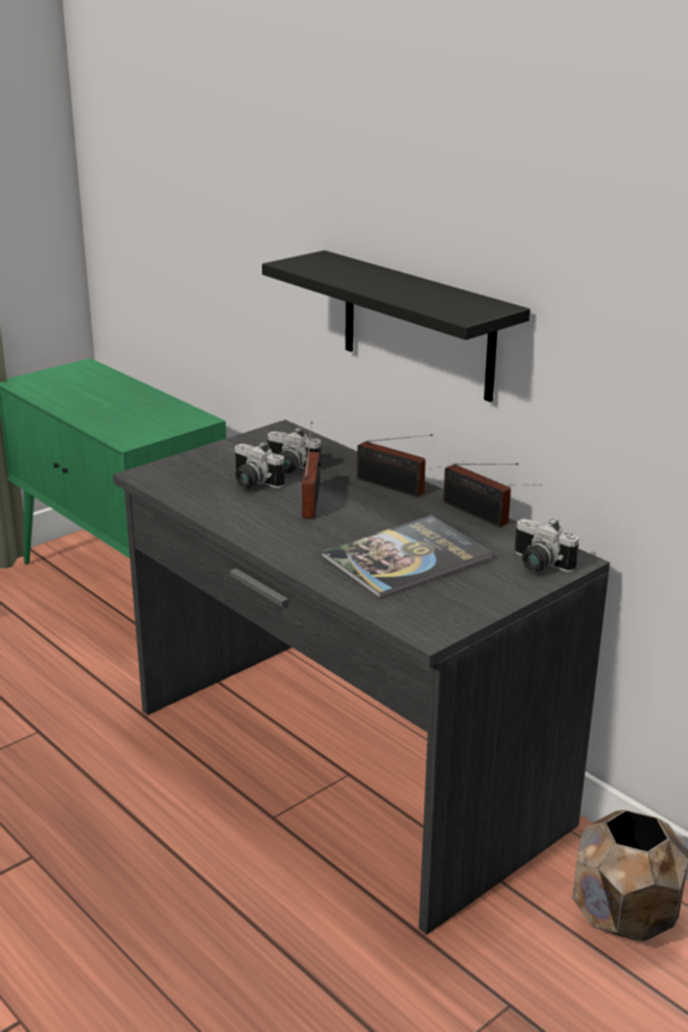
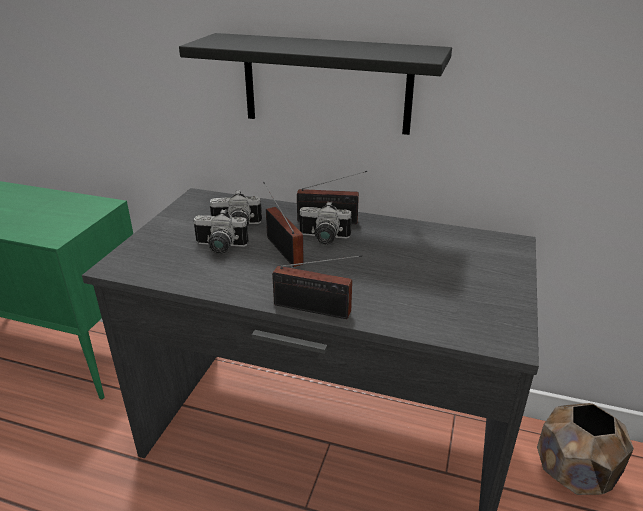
camera: 30 degrees left, 5 degrees up
(407, 558) = (411, 278): book -> none
(478, 514) = (413, 226): radio -> radio (316, 310)
(537, 565) = (500, 254): camera -> camera (323, 239)

